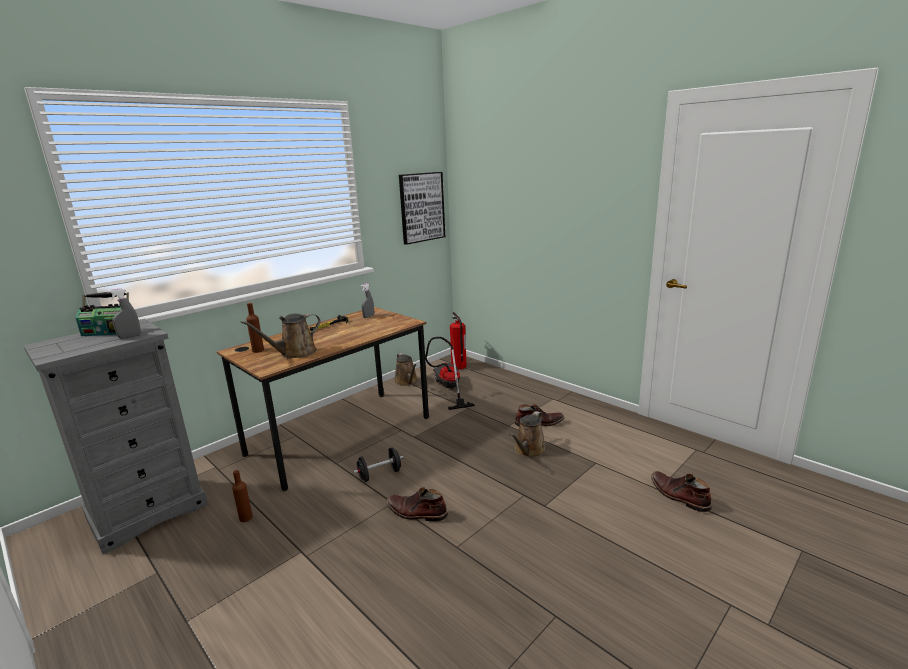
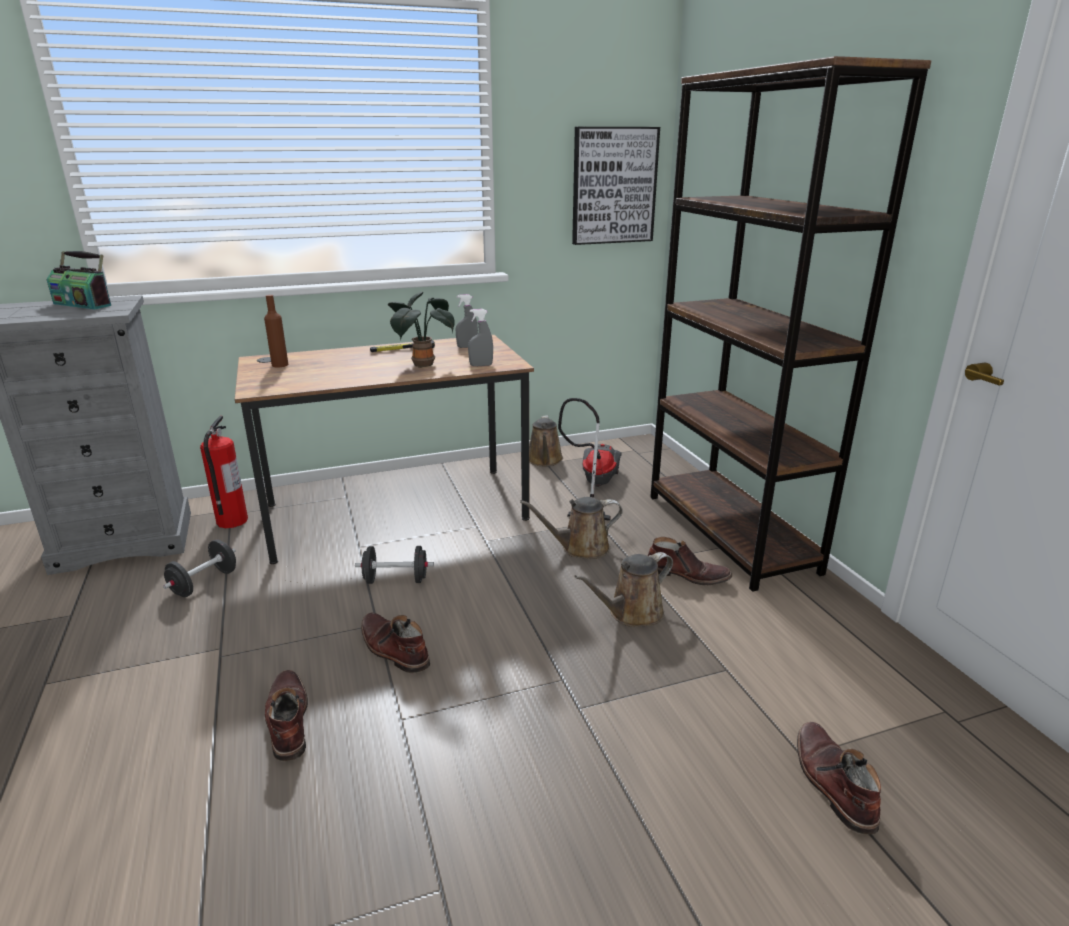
camera: 25 degrees right, 5 degrees up
(130, 336) = (89, 312): grey spray bottle -> grey spray bottle (481, 365)
(246, 518) = (204, 583): brown bottle -> black dumbbell
(295, 353) = (313, 377): brown watering can -> brown watering can (580, 548)
(355, 332) = (422, 364): none -> potted plant
(390, 574) = (287, 721): none -> brown boot
(459, 366) = (638, 456): fire extinguisher -> fire extinguisher (232, 521)
(541, 395) = (729, 532): none -> brown bookcase

